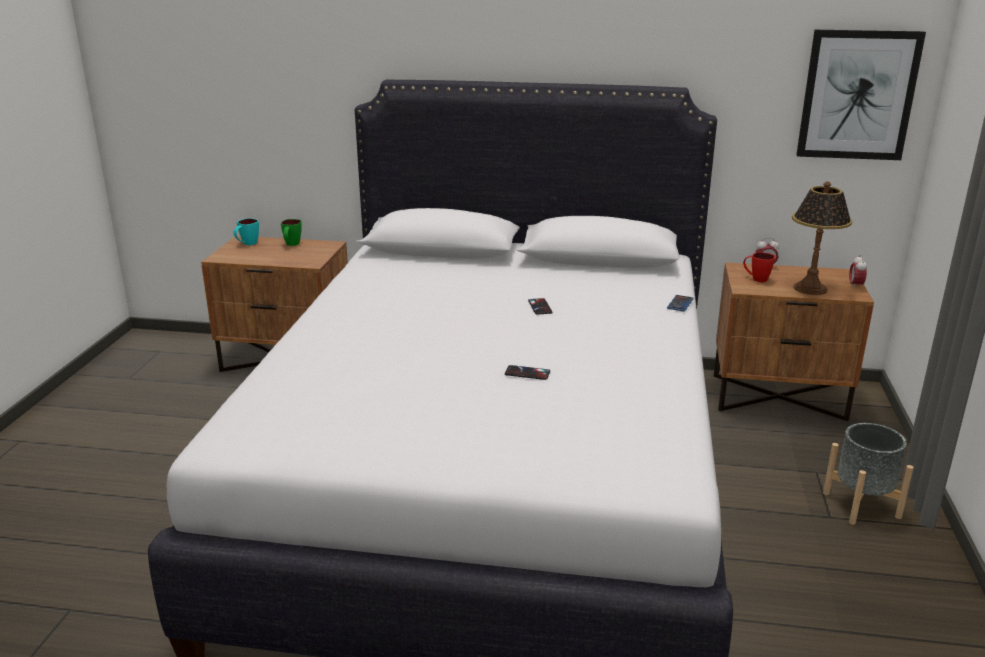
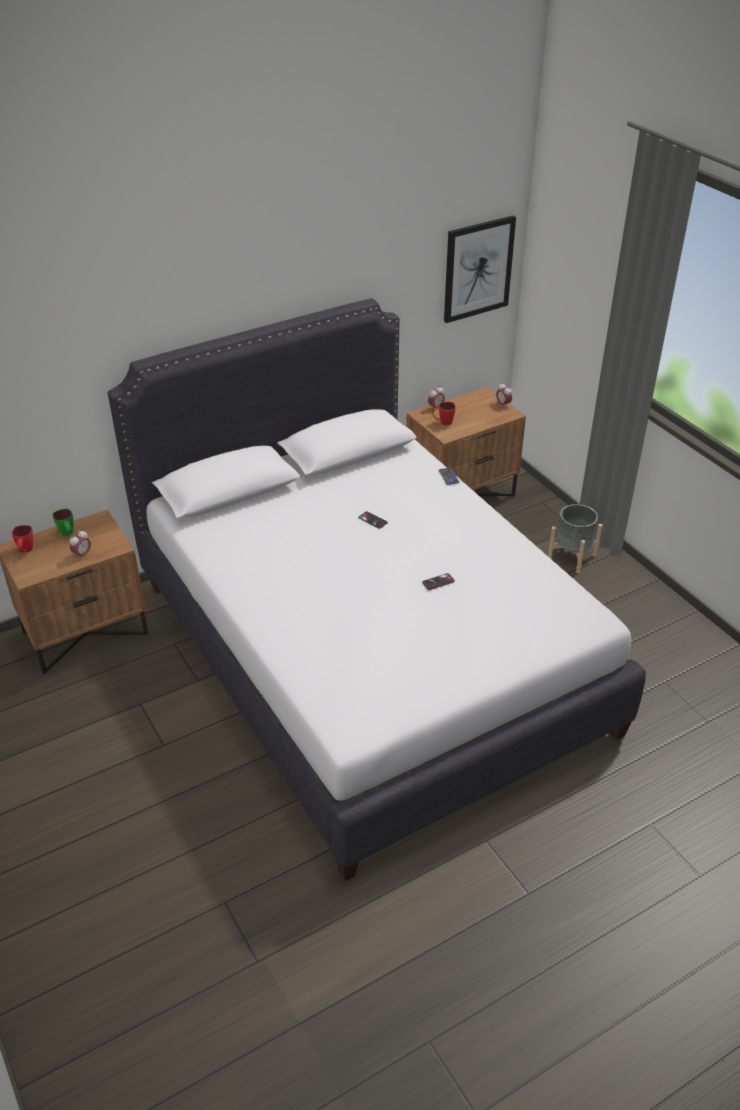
camera: 40 degrees left, 15 degrees up
(247, 244) = (25, 551): turquoise mug -> red mug
(279, 258) = (82, 554): none -> alarm clock
(810, 288) = (482, 418): table lamp -> none

